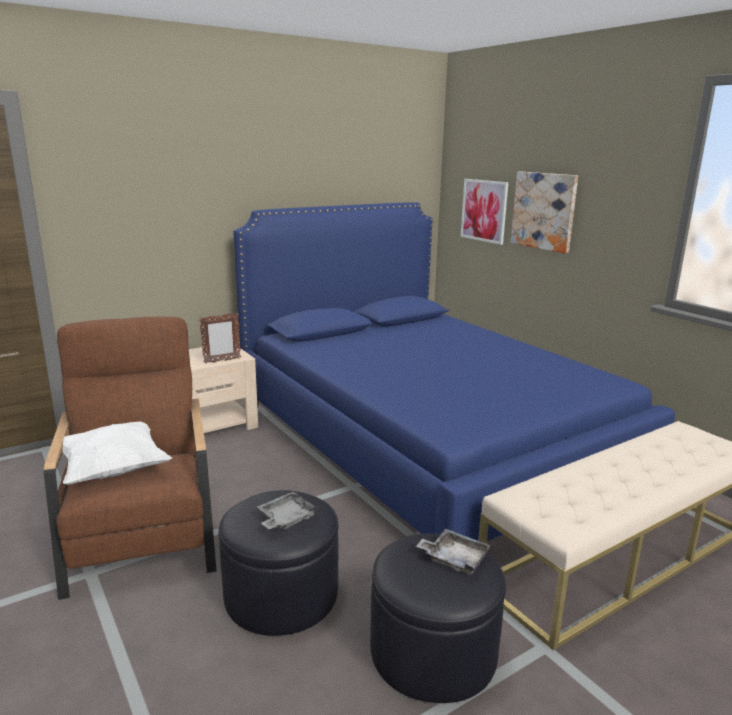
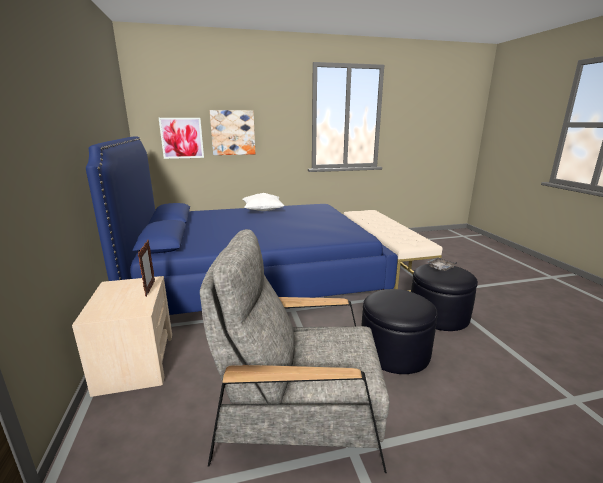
camera: 70 degrees left, 0 degrees up
(113, 470) = (323, 362): white pillow -> white pillow (263, 211)
(143, 530) = (299, 413): brown armchair -> grey armchair
(286, 519) = (404, 300): grey tray -> none

